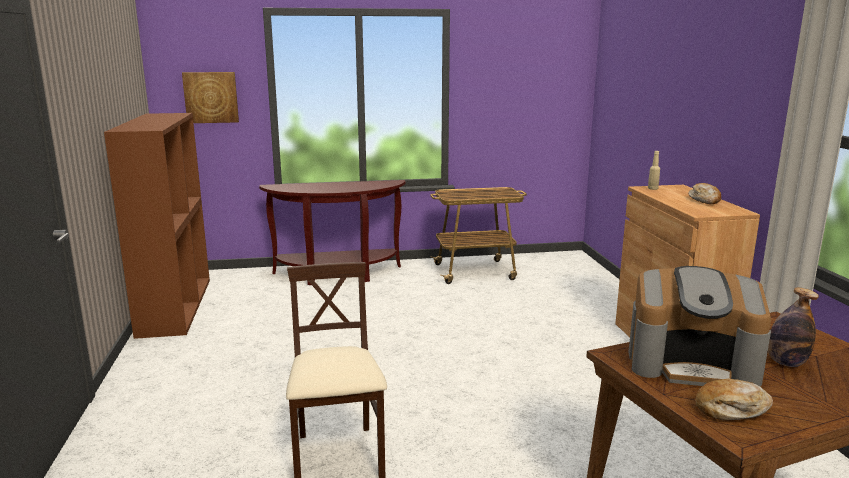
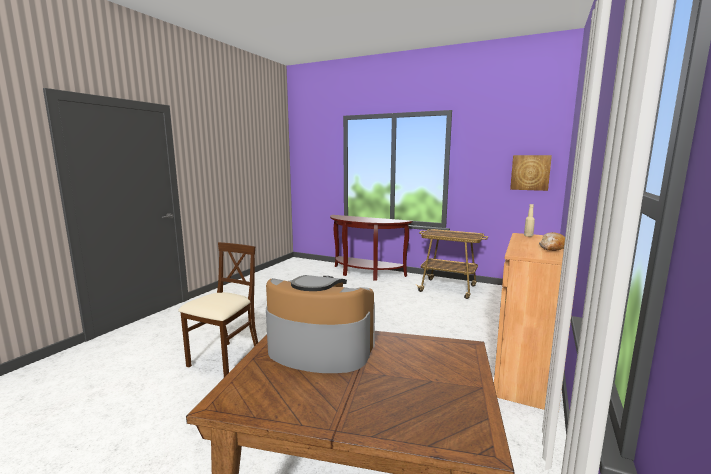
camera: 35 degrees right, 5 degrees down
(174, 306) = (272, 271): brown bookcase -> none
(211, 97) = (316, 165): picture -> picture (530, 172)
(692, 363) = (319, 349): coffee machine -> coffee machine turned 150 degrees clockwise
(731, 409) = (265, 385): bread -> none
(786, 363) = (390, 375): bottle -> none

